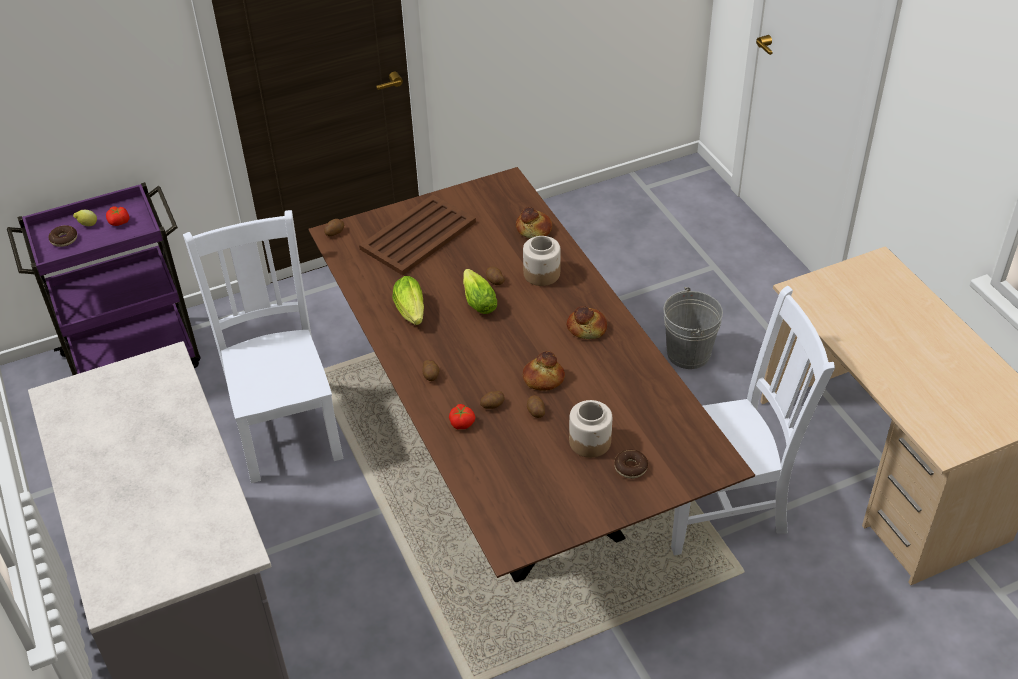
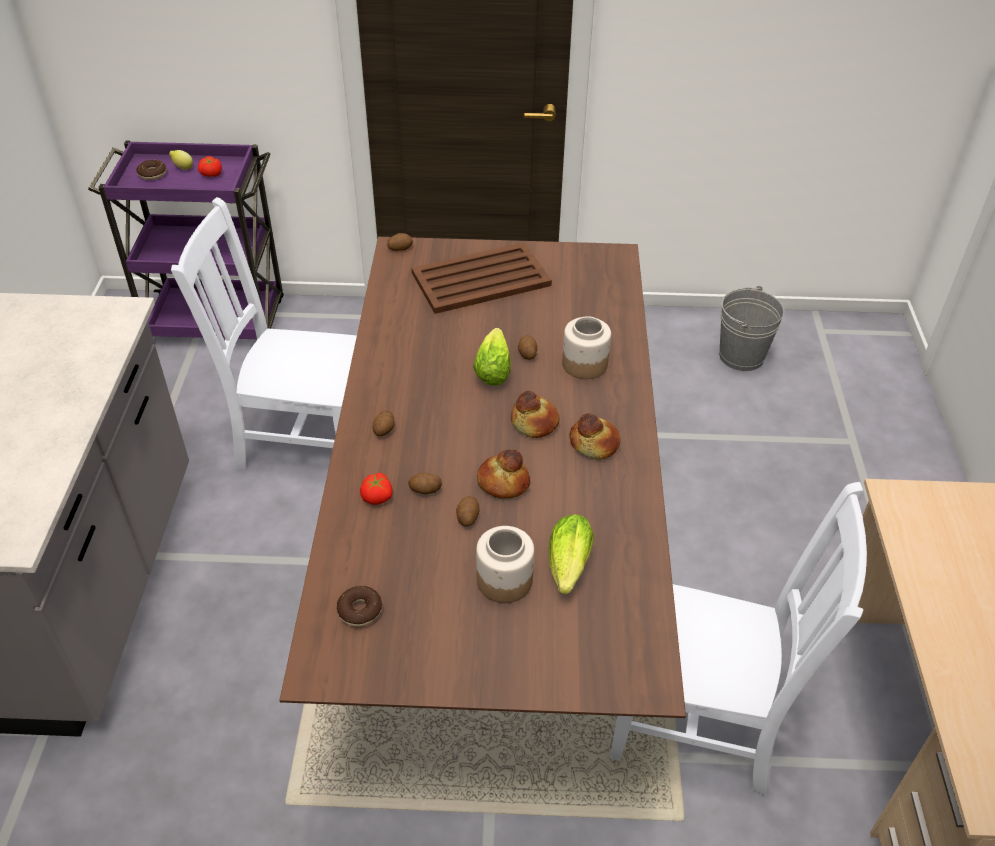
camera: 25 degrees right, 0 degrees up
(286, 427) = (301, 439): white chair -> white chair turned 90 degrees counterclockwise
(411, 313) = (414, 356): lettuce -> lettuce (567, 568)
(534, 229) = (610, 314): bread -> bread (535, 422)
(630, 467) = (531, 634): donut -> donut (360, 610)
(688, 353) = (766, 527): grey bucket -> grey bucket (741, 356)

